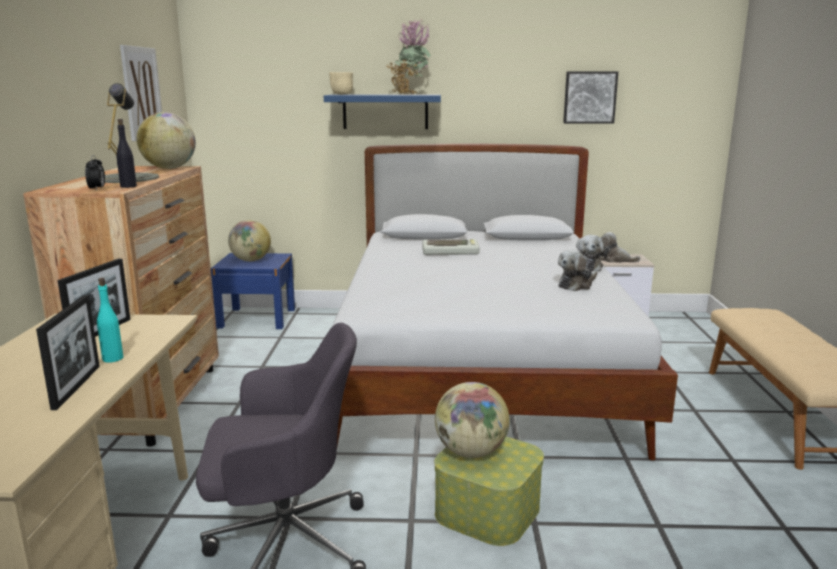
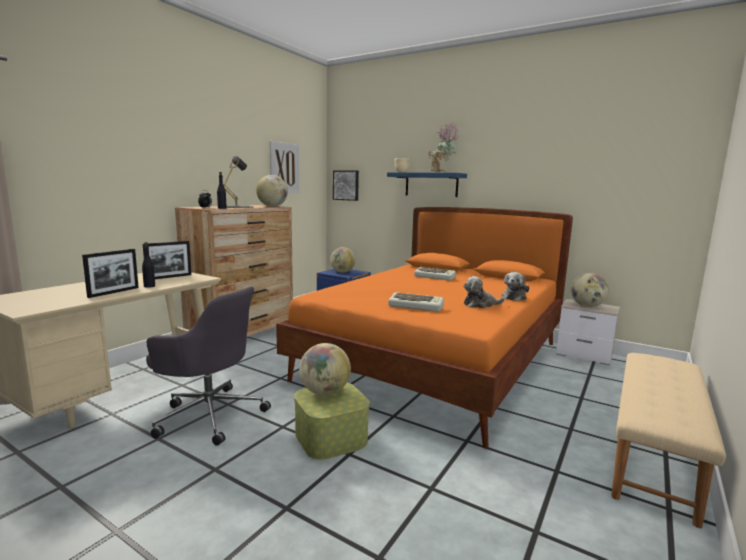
camera: 30 degrees right, 5 degrees down
(112, 358) = (149, 286): turquoise bottle -> black bottle
(480, 368) = (437, 361): white bed -> orange bed
(520, 303) = (416, 306): none -> keyboard
(589, 97) = (578, 176): picture -> picture (346, 185)
(615, 260) = (587, 306): plush toy -> globe

